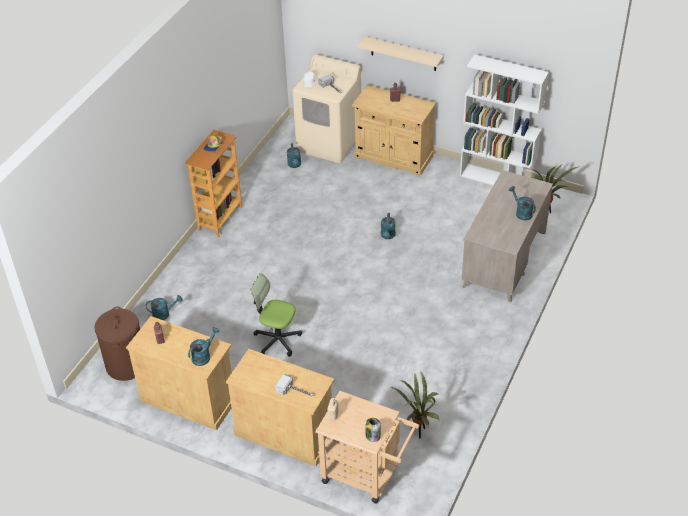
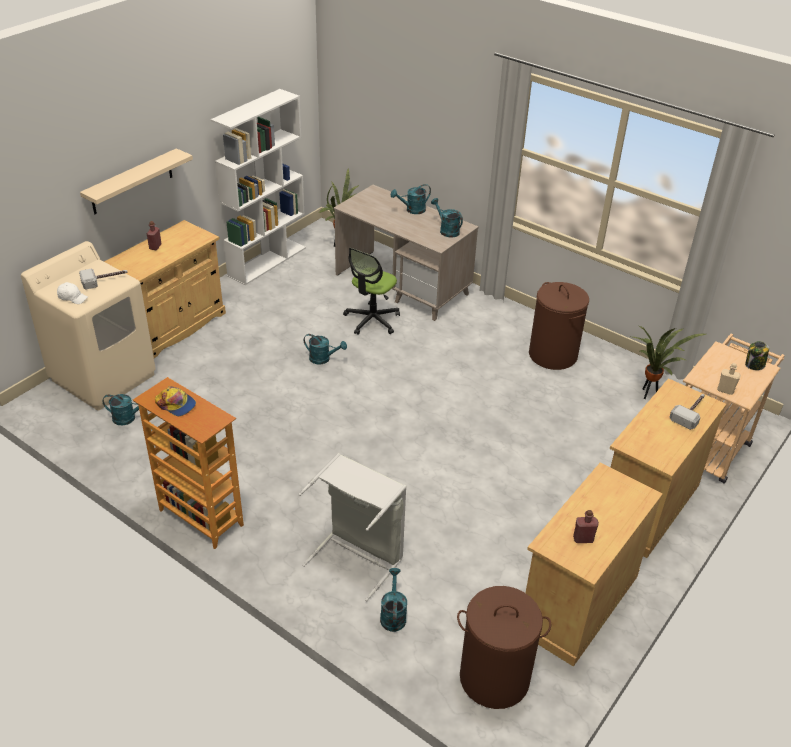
camera: 80 degrees left, 5 degrees down
(203, 356) = (621, 493): turquoise watering can -> turquoise watering can (446, 230)
(205, 291) = (358, 556): none -> grey laundry basket
(277, 340) = (481, 489): office chair -> office chair (372, 320)
(447, 365) = (553, 355): none -> brown laundry basket

